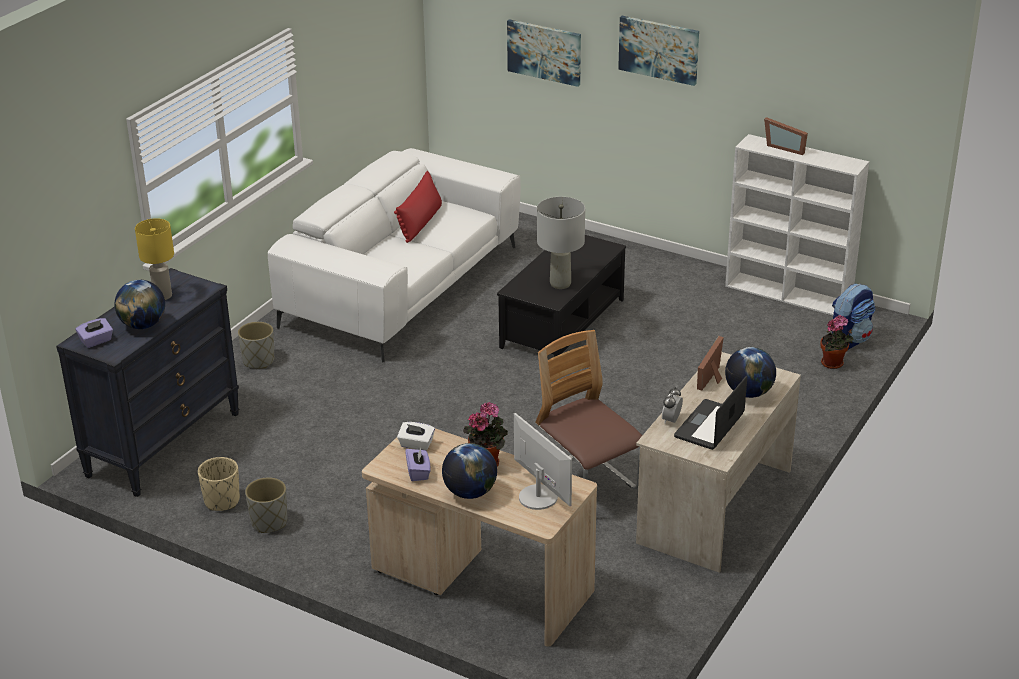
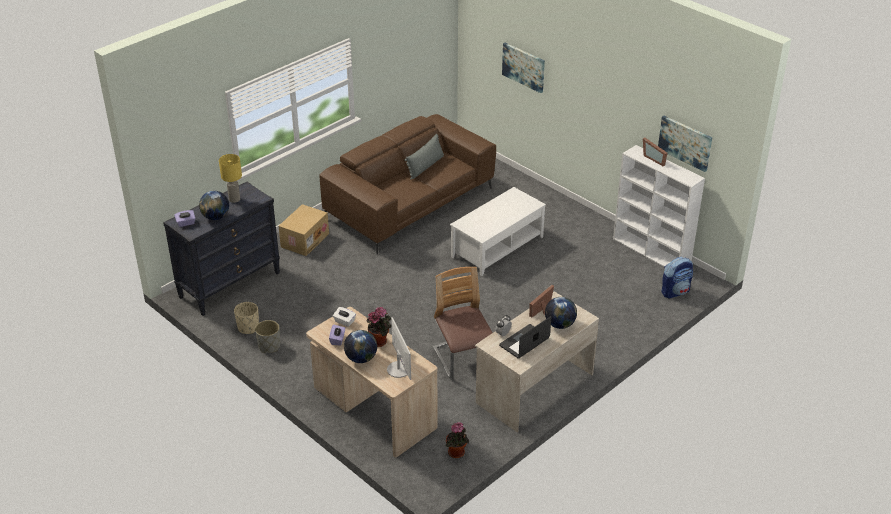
camera: 15 degrees right, 5 degrees up
(258, 361) = (304, 240): grey planter -> cardboard box
(402, 286) = (410, 204): white sofa -> brown sofa
(420, 222) = (425, 166): red pillow -> grey pillow
(560, 284) = (491, 224): grey table lamp -> none
(561, 323) = (496, 246): black coffee table -> white coffee table
(659, 49) = (588, 80): picture -> picture (685, 143)
(834, 364) = (657, 306): potted plant -> potted plant (457, 453)

